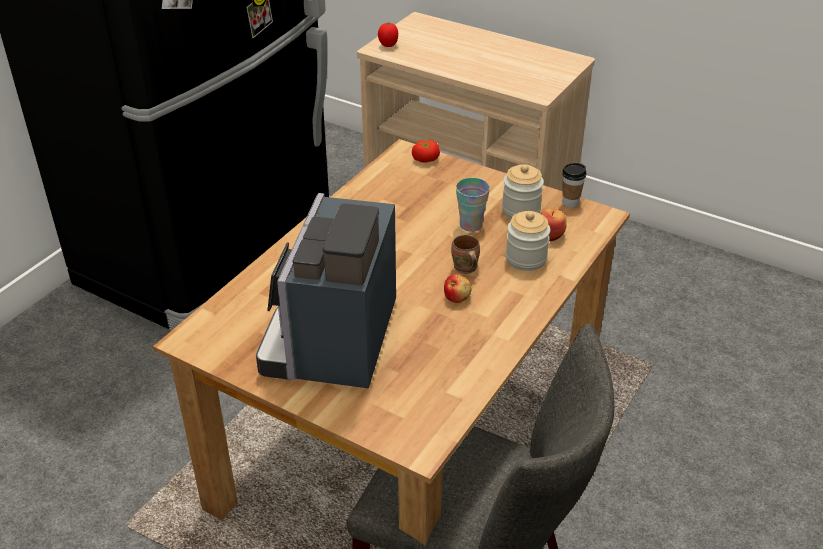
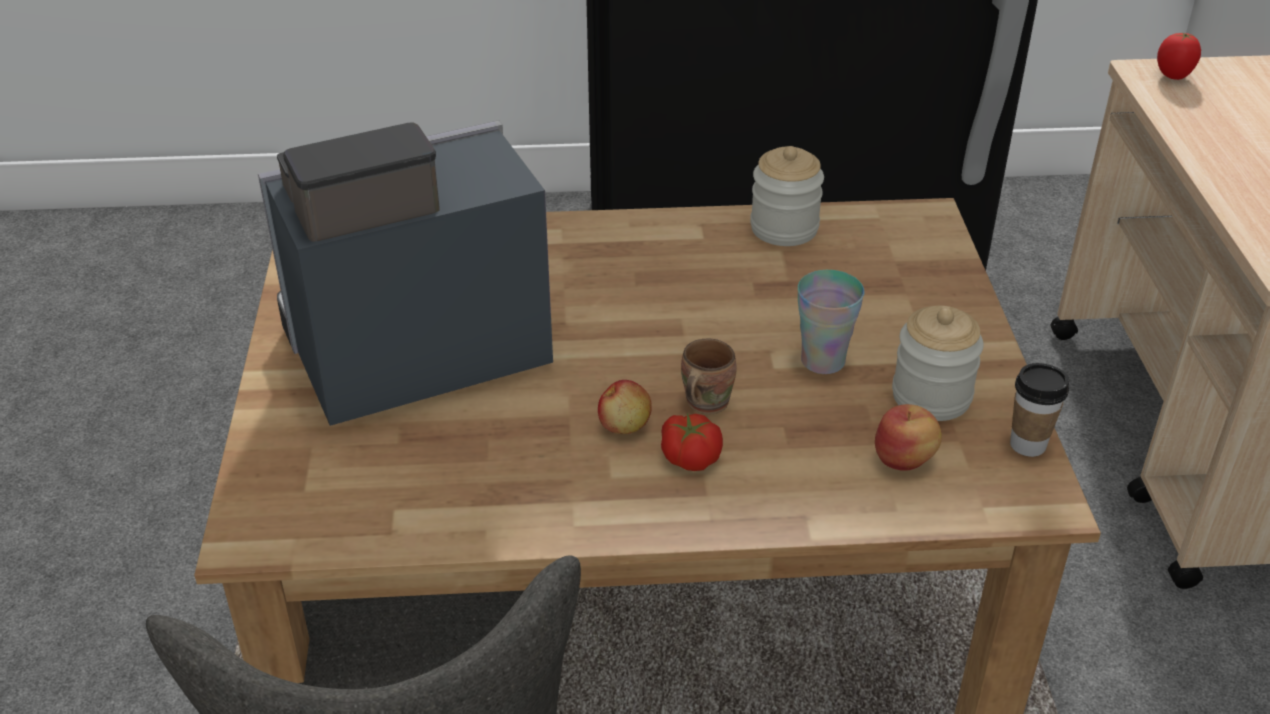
camera: 55 degrees right, 0 degrees up
(425, 158) = (936, 242): tomato -> tomato (691, 456)
(526, 258) = (805, 457): jar -> jar (784, 228)

